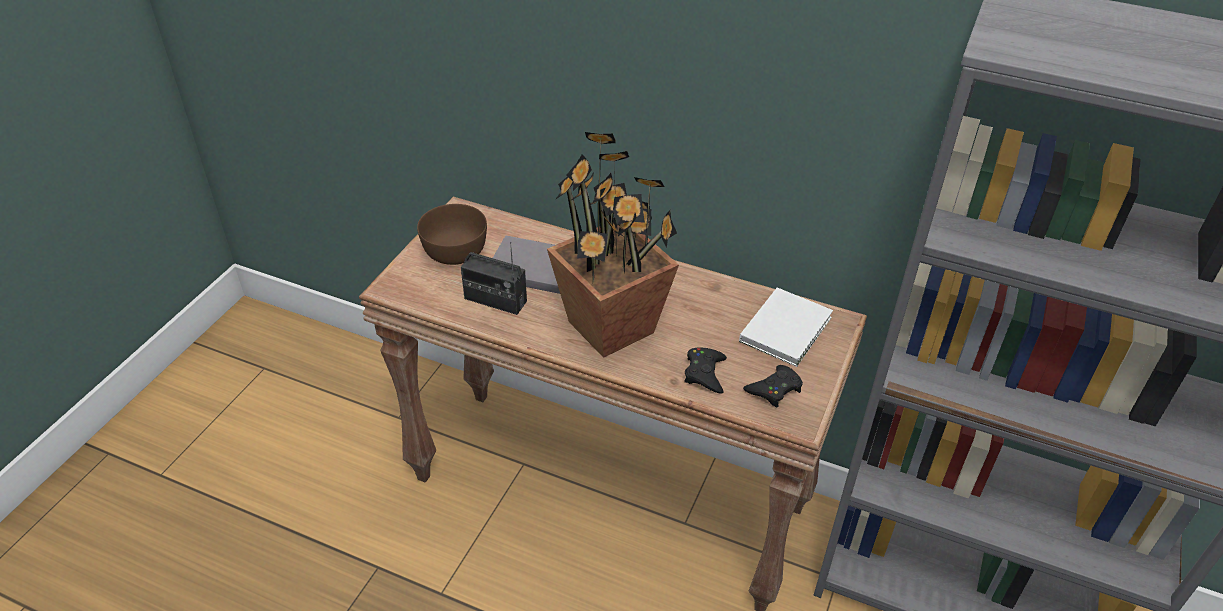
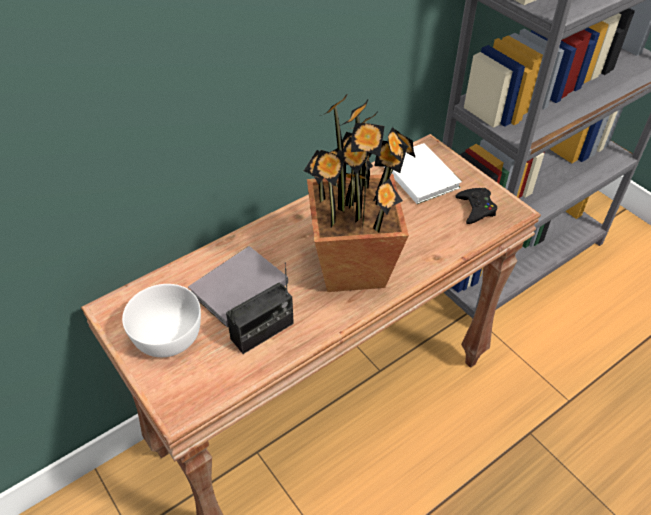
camera: 60 degrees left, 5 degrees up
(454, 250) = (166, 336): brown bowl -> white bowl
(705, 373) = (438, 237): black game controller -> none

